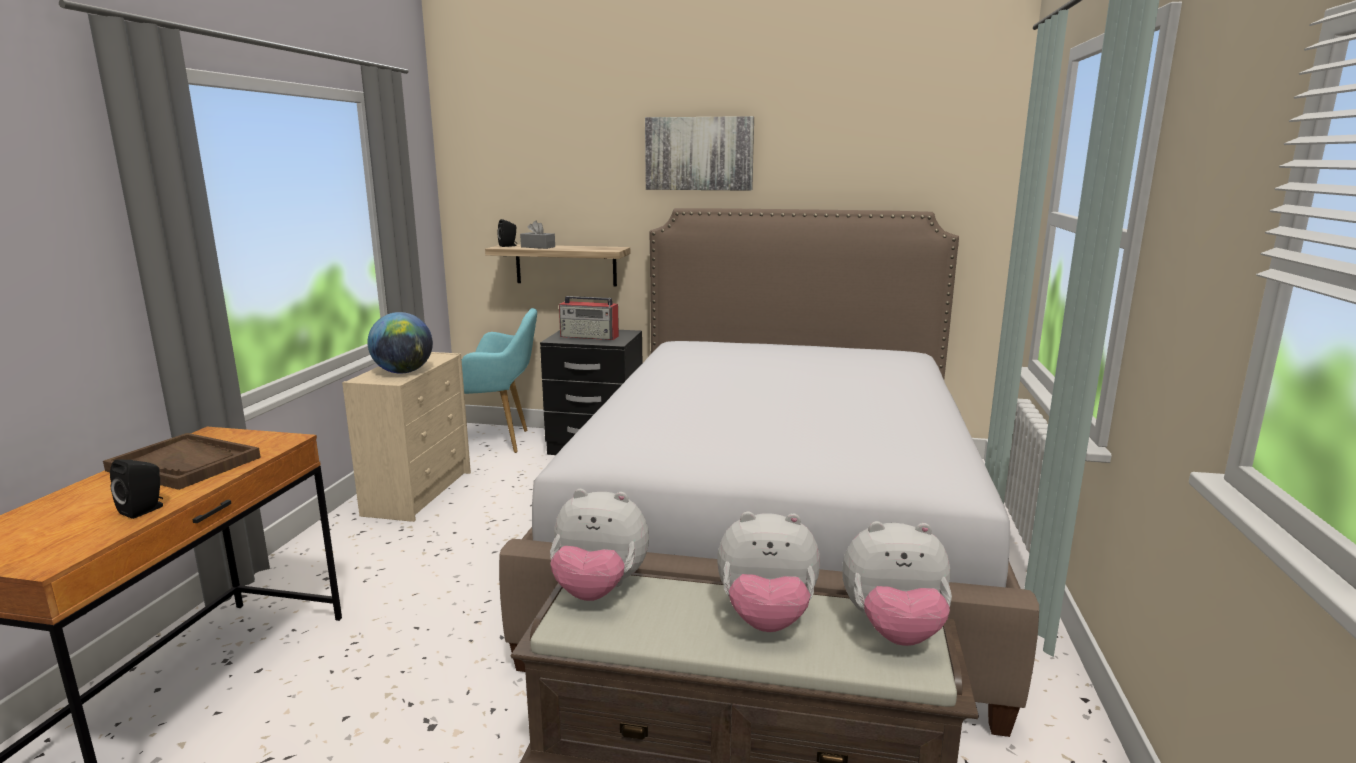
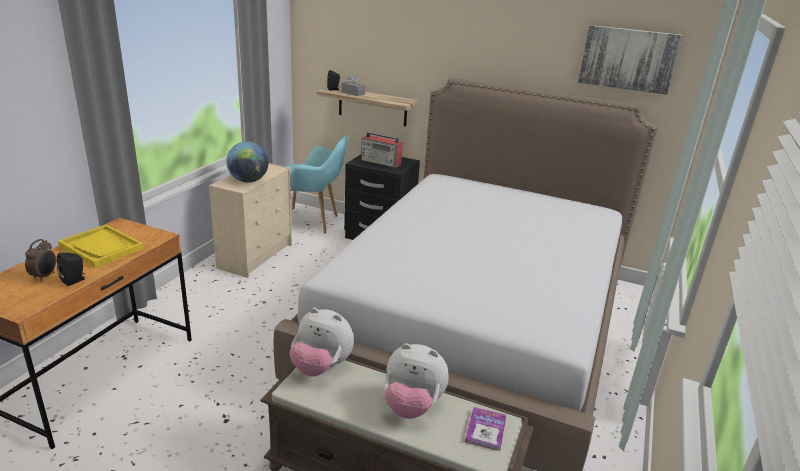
camera: 10 degrees right, 10 degrees up
(86, 511) = (45, 276): none -> alarm clock
(185, 464) = (101, 247): brown tray -> yellow tray
(699, 153) = (473, 38): picture -> picture (628, 59)
(894, 631) = (486, 429): plush toy -> book

